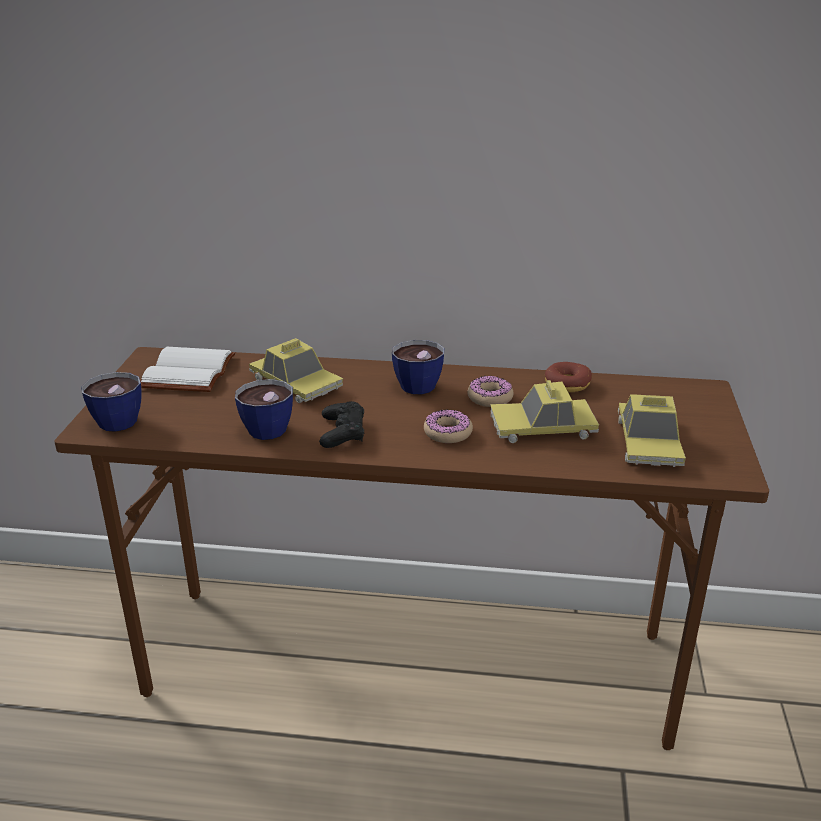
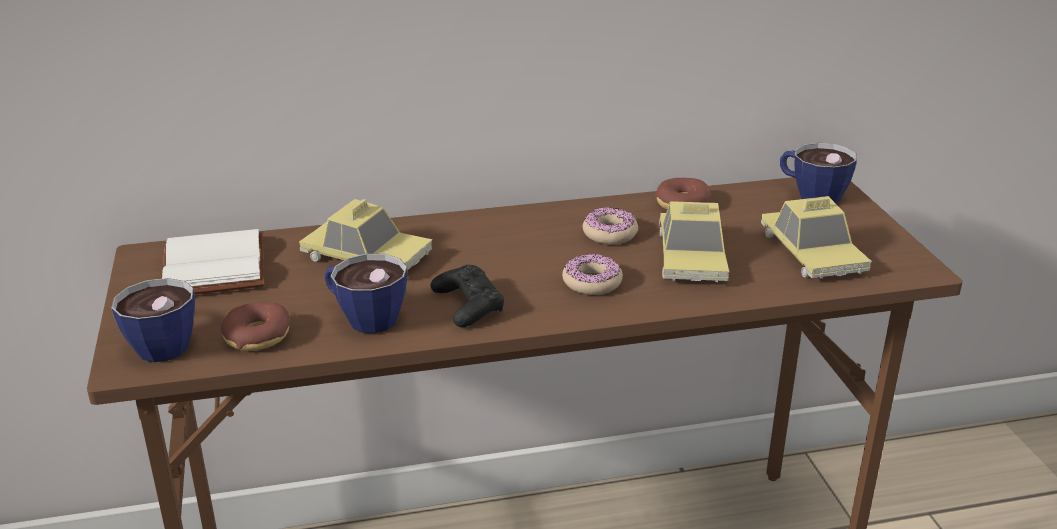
camera: 20 degrees left, 0 degrees up
(182, 426) = (257, 336): none -> donut
(414, 383) = (510, 231): cup -> cup (810, 194)
(542, 427) = (691, 257): toy car -> toy car turned 60 degrees counterclockwise

